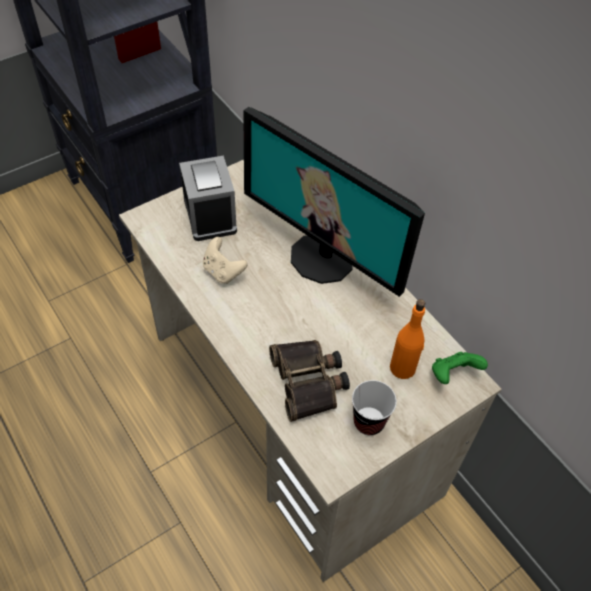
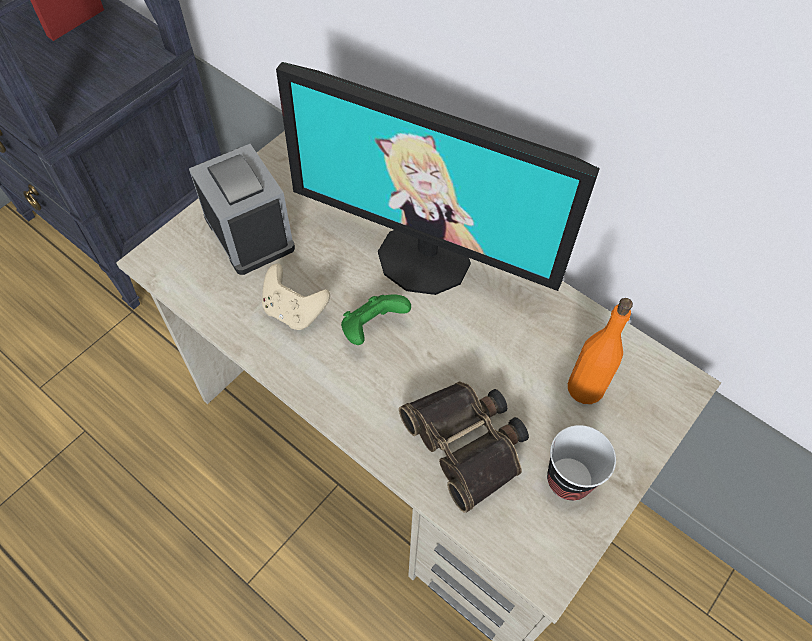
camera: 15 degrees left, 5 degrees up
(453, 375) = (653, 380): green game controller -> green game controller (372, 328)

